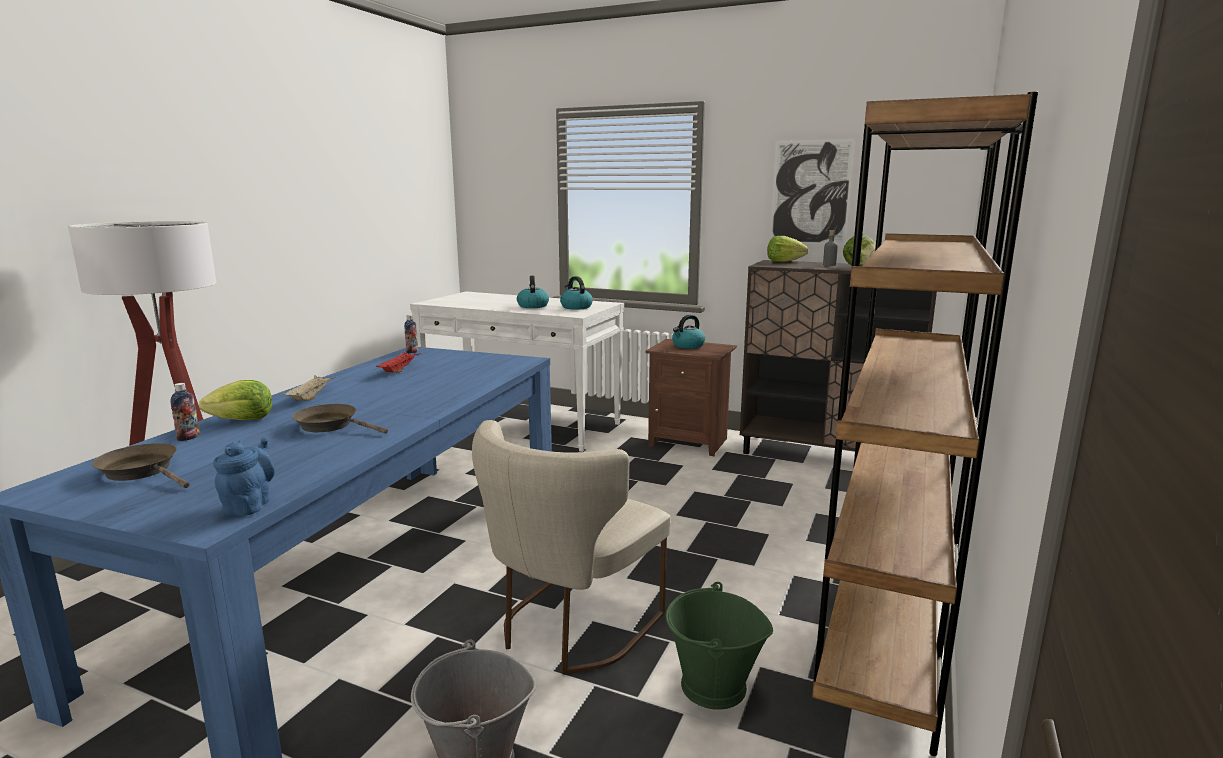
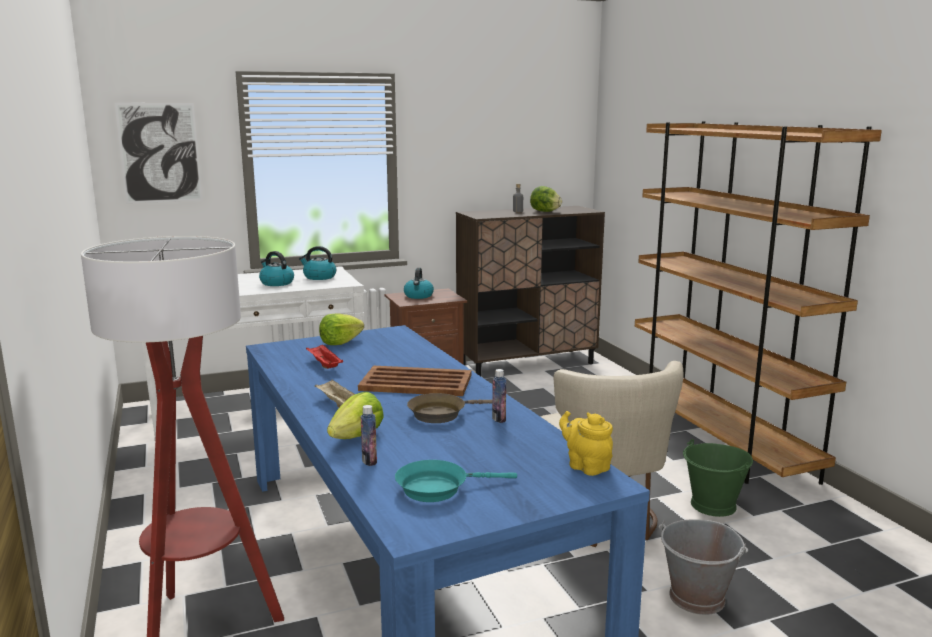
camera: 45 degrees left, 0 degrees up
(143, 471) = (438, 488): brown frying pan -> turquoise frying pan
(250, 505) = (586, 466): blue teapot -> yellow teapot
(400, 399) = (417, 383): none -> brown tray
(412, 352) = (272, 349): bottle -> bottle (498, 419)
(784, 261) = (478, 212): lettuce -> lettuce (340, 342)
(810, 192) = (487, 153): picture -> picture (159, 153)

